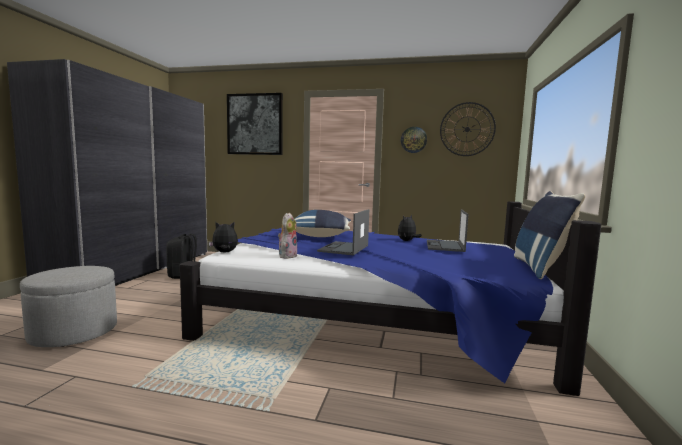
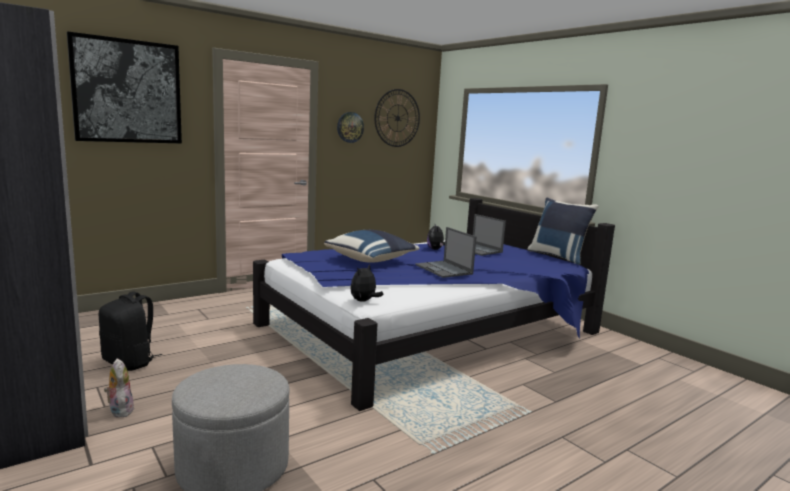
camera: 50 degrees left, 5 degrees up
(287, 256) = (419, 288): plush toy -> plush toy (119, 410)

